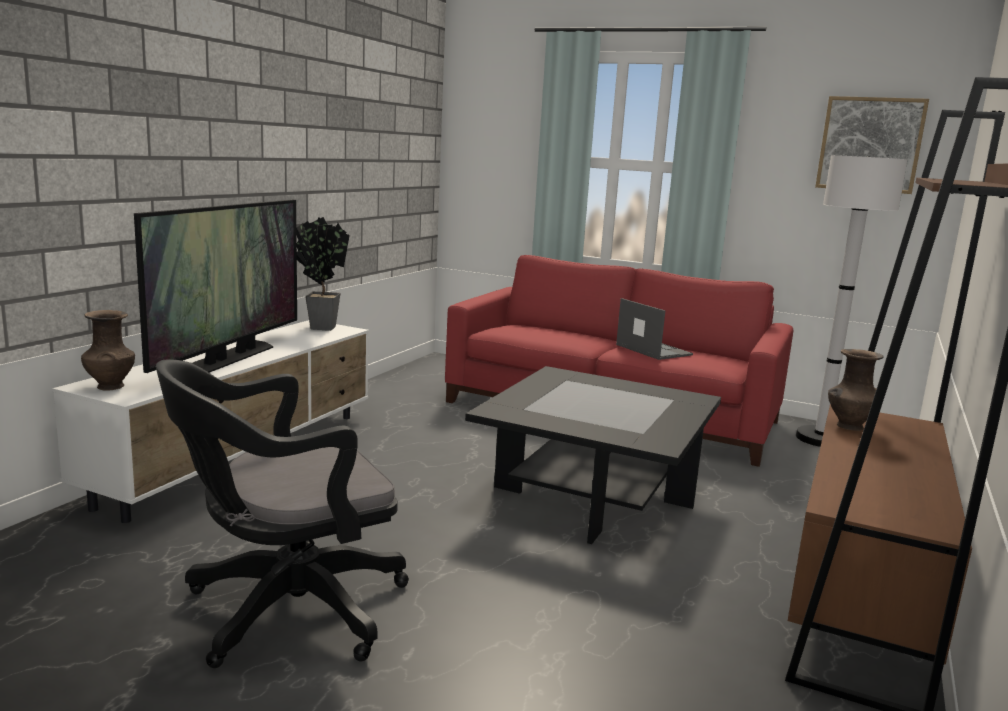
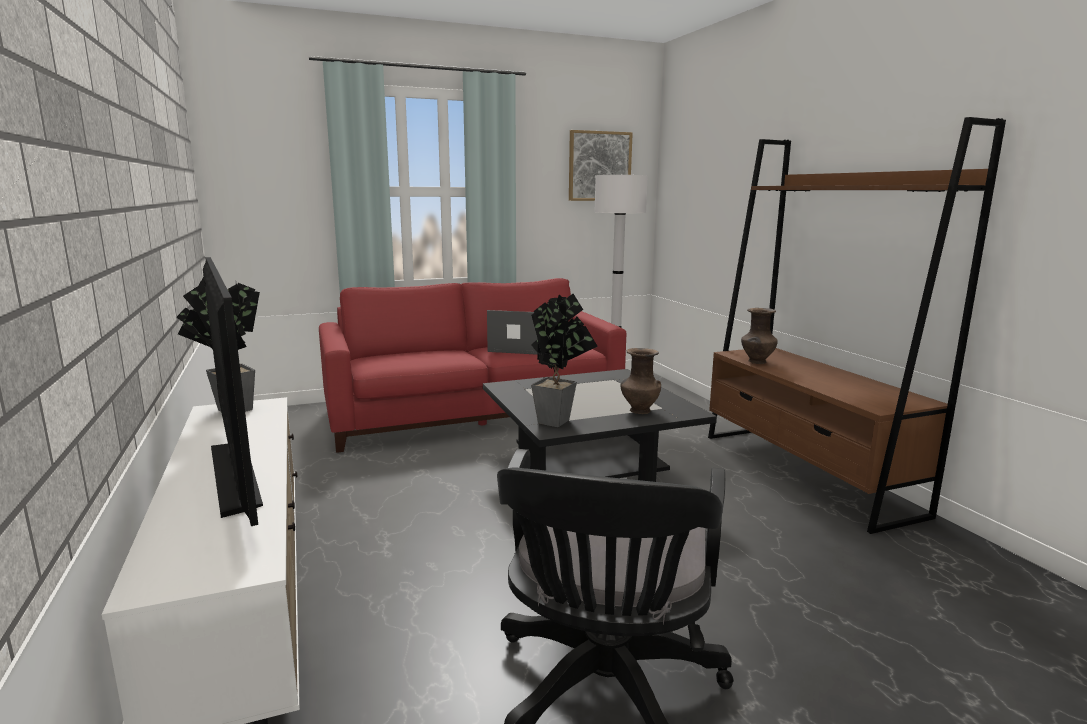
camera: 45 degrees left, 0 degrees up
(110, 386) = (187, 569): brown vase -> brown vase (639, 410)
(520, 407) = (558, 420): none -> potted plant

